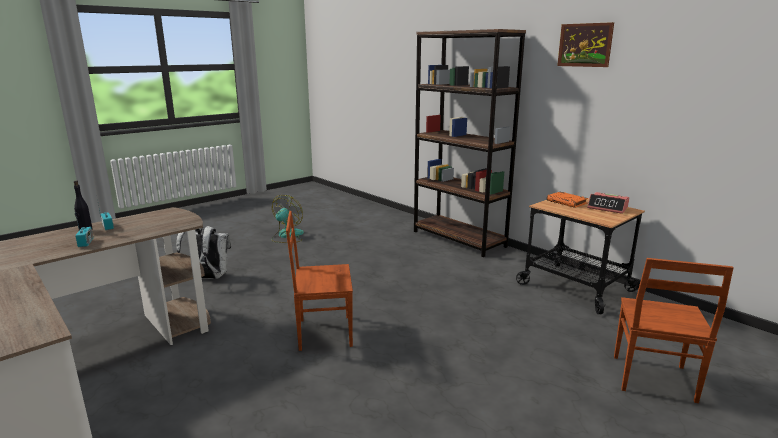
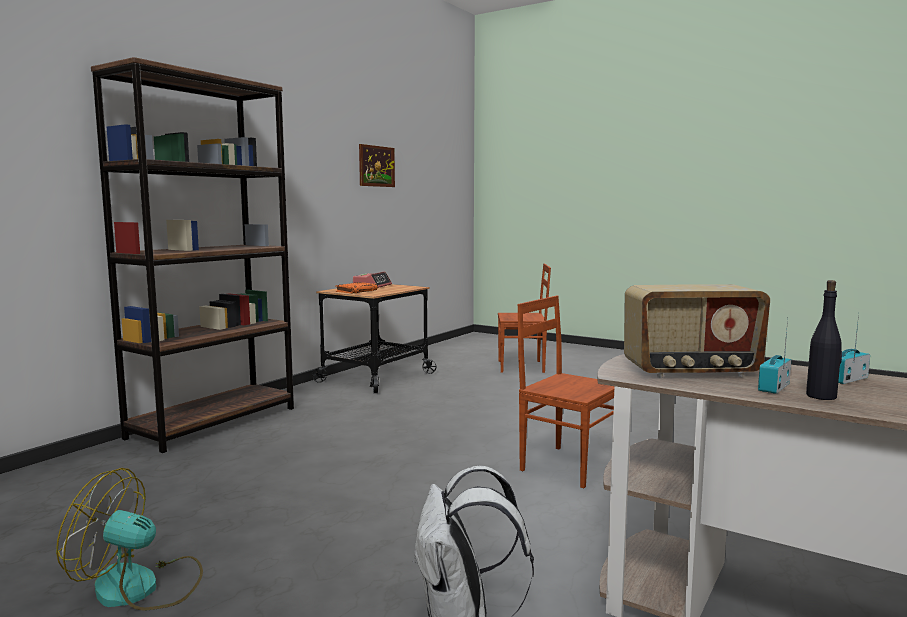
camera: 105 degrees left, 10 degrees down
(151, 221) = (691, 372): none -> radio
(324, 332) = (568, 465): brown chair -> brown chair turned 150 degrees clockwise
(585, 45) = (300, 122): picture -> picture (376, 166)

